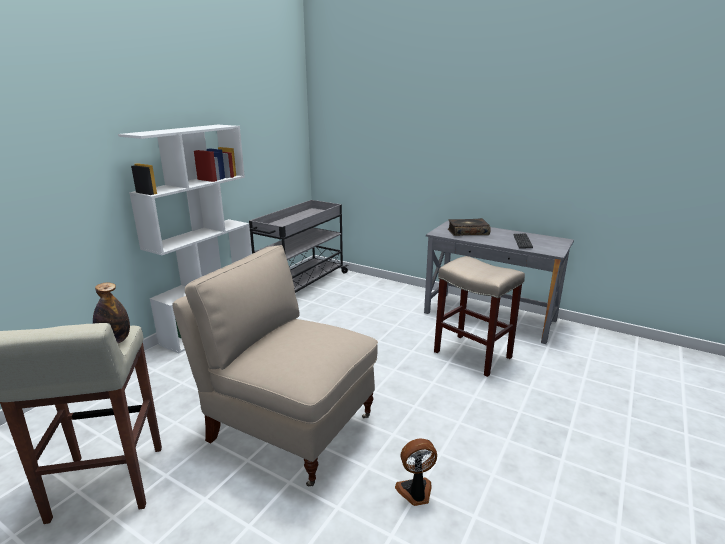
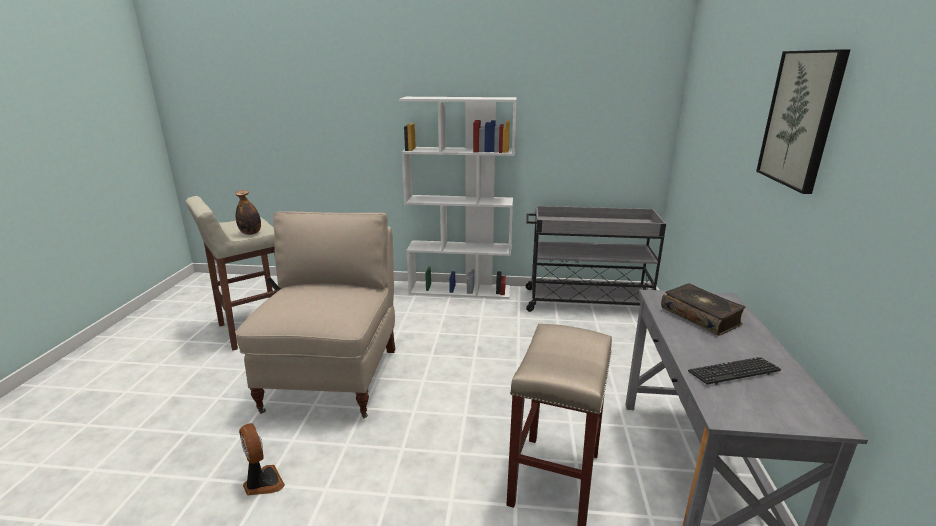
camera: 65 degrees right, 0 degrees up
(473, 118) = (801, 119): none -> picture

